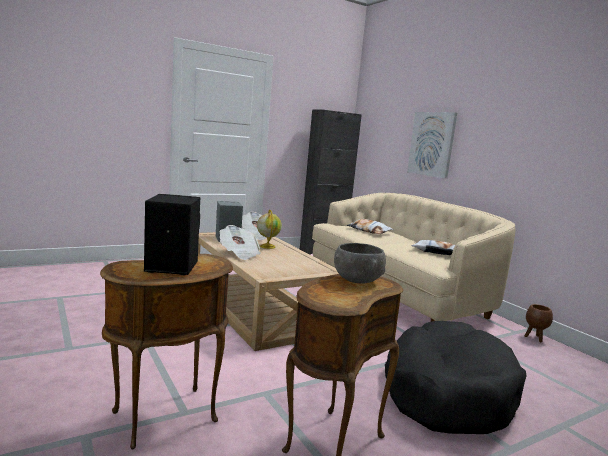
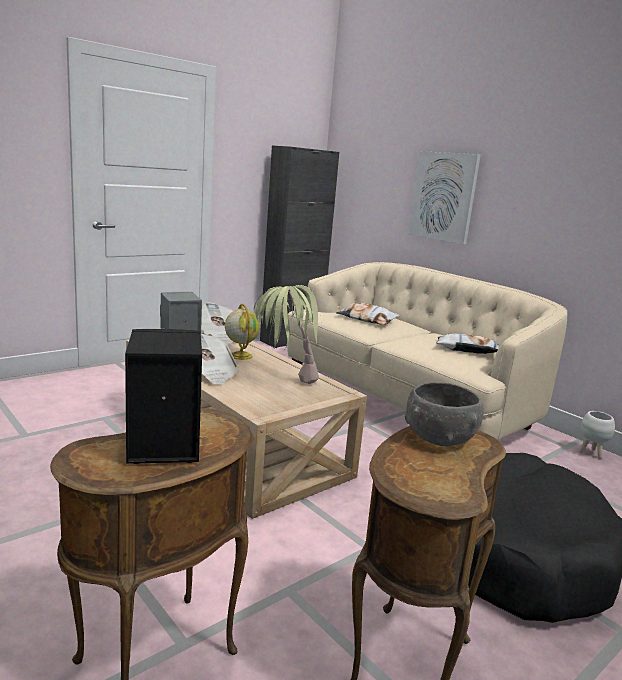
camera: 10 degrees left, 5 degrees up
(291, 262) = (284, 382): none -> potted plant
(534, 338) = (591, 453): brown planter -> white planter

